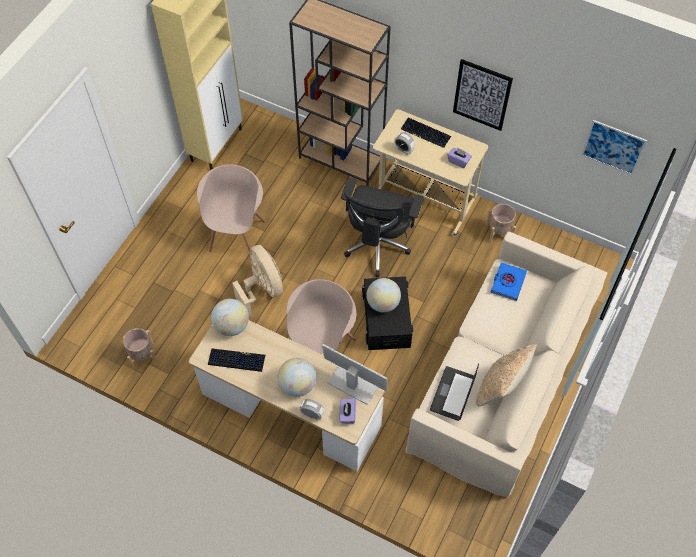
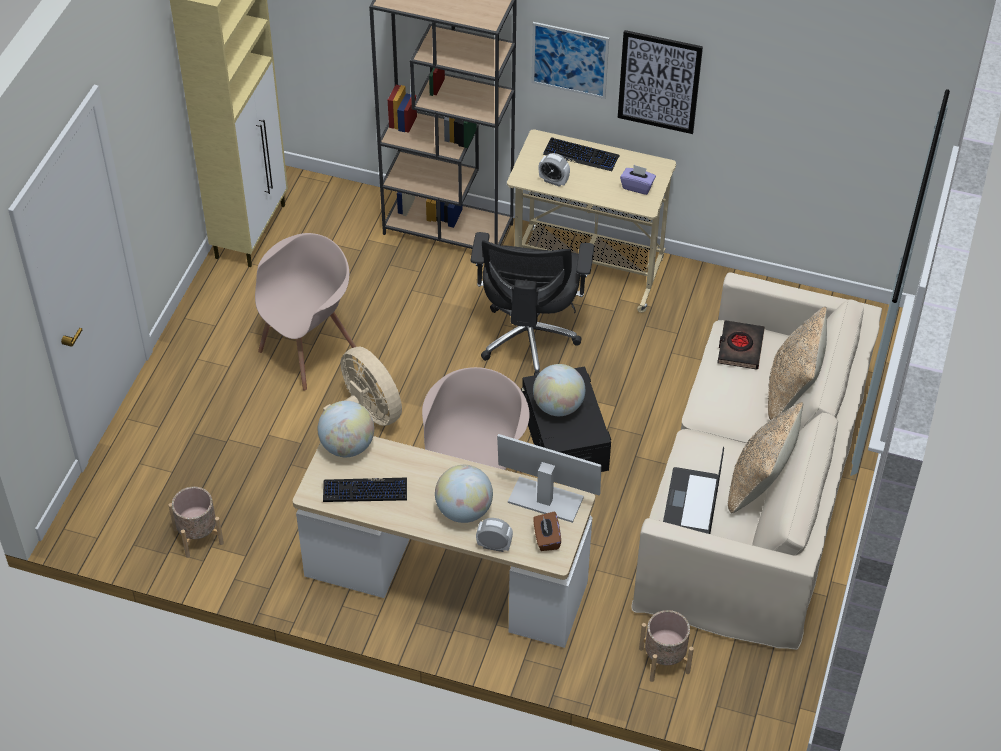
camera: 10 degrees left, 10 degrees down
(237, 235) = (310, 351): beige chair -> beige chair turned 45 degrees clockwise
(347, 414) = (546, 539): purple tissue box -> brown tissue box
(499, 232) = (707, 298): beige planter -> beige planter (664, 660)
(508, 283) = (740, 348): blue book -> black book
(535, 322) = (791, 394): none -> beige pillow
(613, 147) = (859, 127): picture -> picture (569, 60)

